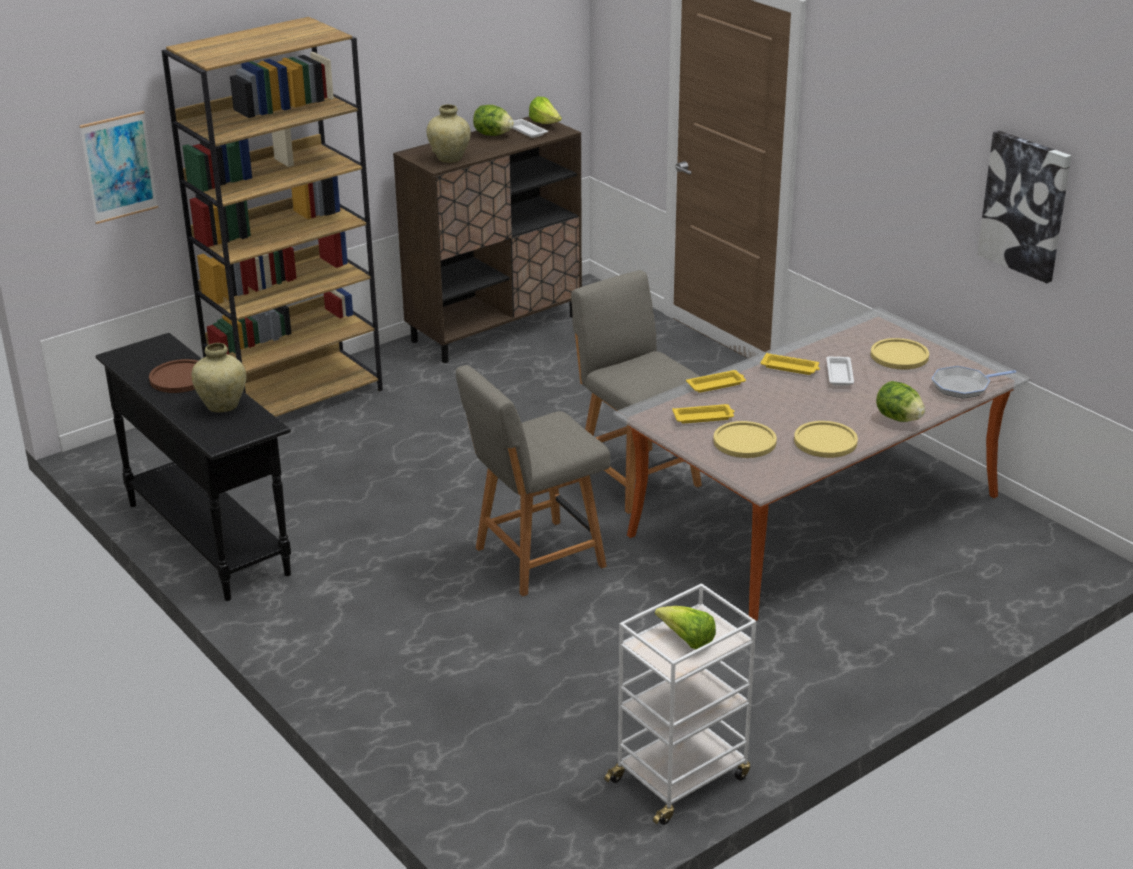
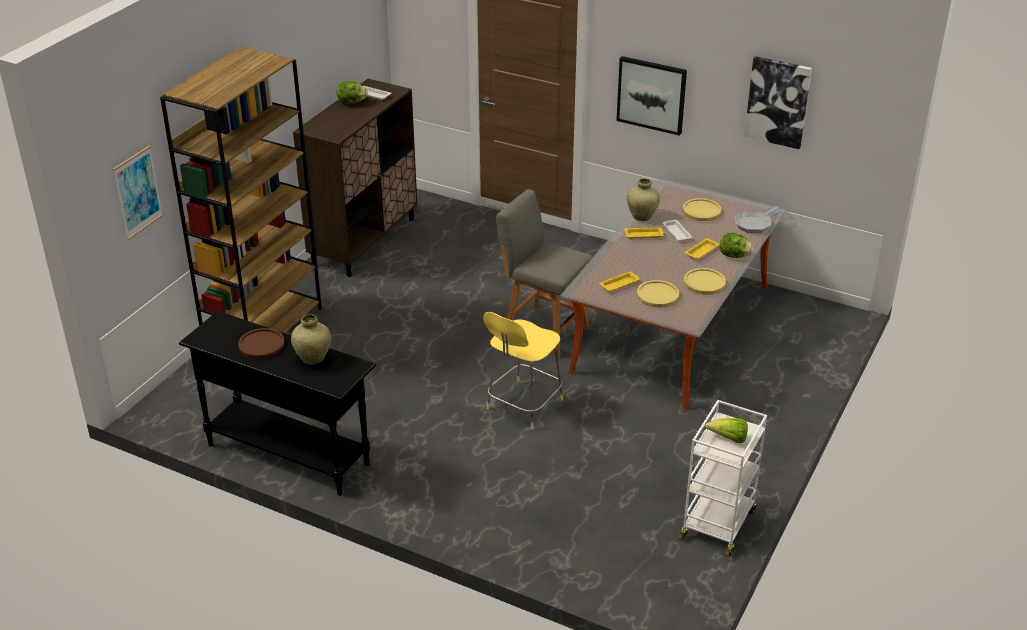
camera: 25 degrees left, 5 degrees up
(449, 159) = (339, 129): beige vase -> beige vase (641, 217)
(535, 559) = (523, 406): grey chair -> yellow stool
(545, 124) = (381, 86): lettuce -> none
(717, 384) = (609, 258): yellow tray -> yellow tray (702, 251)
(870, 178) = (651, 94): none -> picture

